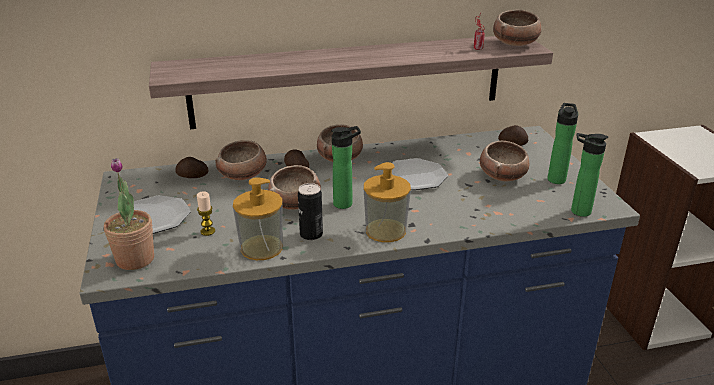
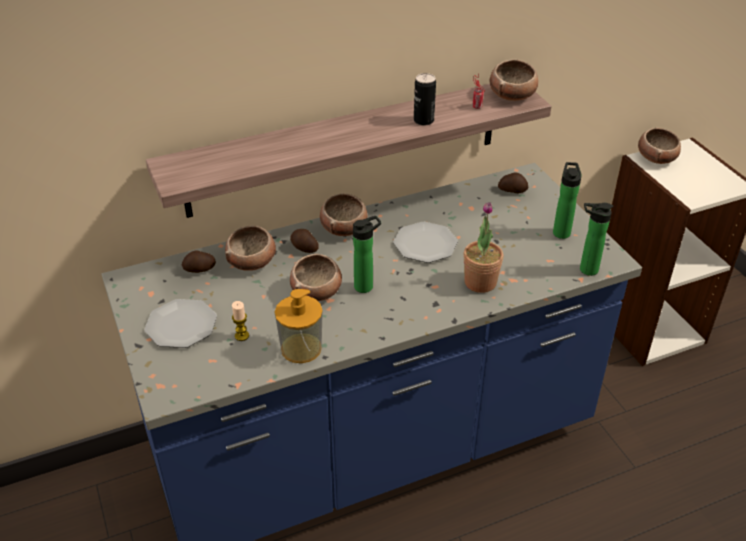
camera: 10 degrees left, 10 degrees up
(135, 259) = (183, 377): potted plant -> potted plant (480, 282)
(311, 234) = (343, 327): can -> can (423, 120)
(385, 230) = (413, 314): soap dispenser -> none
(502, 175) = (510, 233): bowl -> bowl (656, 158)

